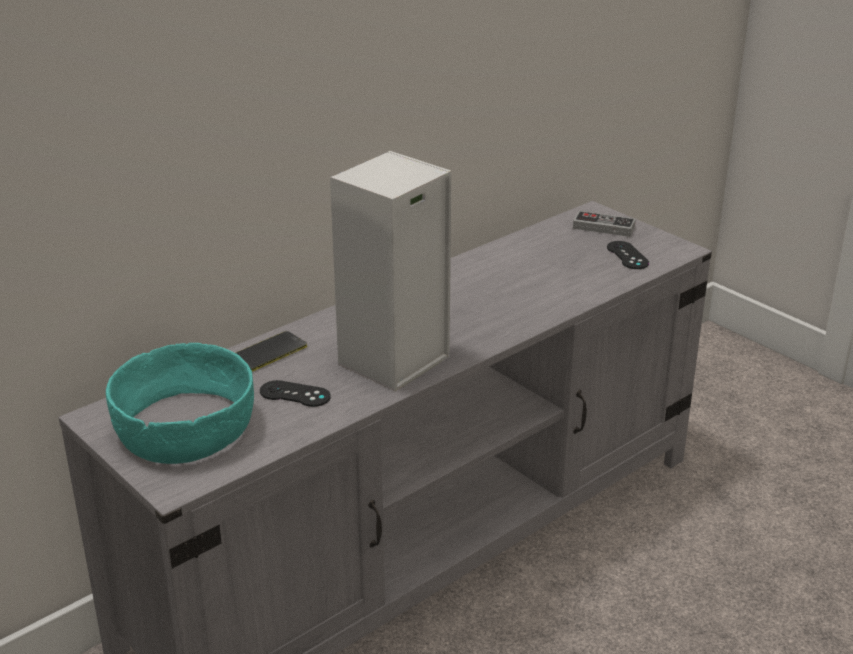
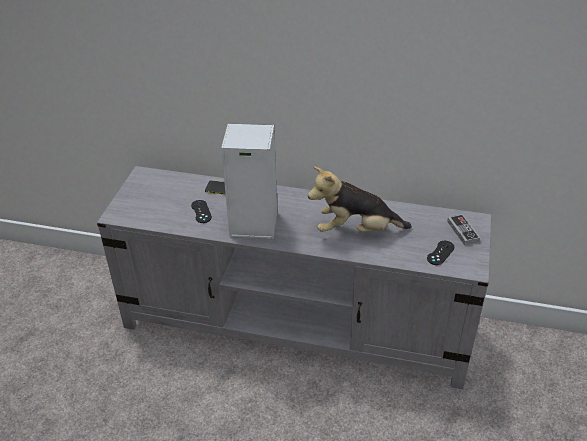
camera: 55 degrees right, 10 degrees up
(185, 425) = (155, 196): turquoise bowl -> none
(513, 290) = (356, 230): none -> plush toy

